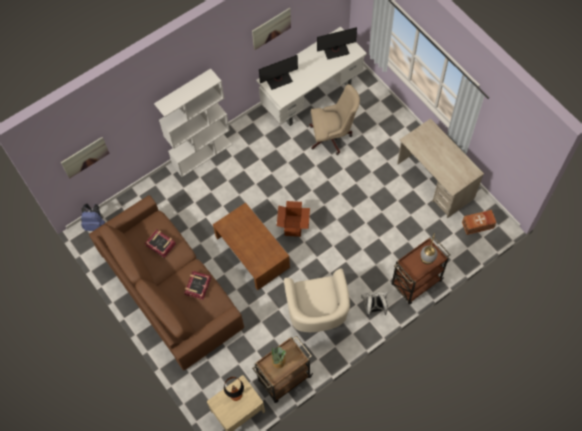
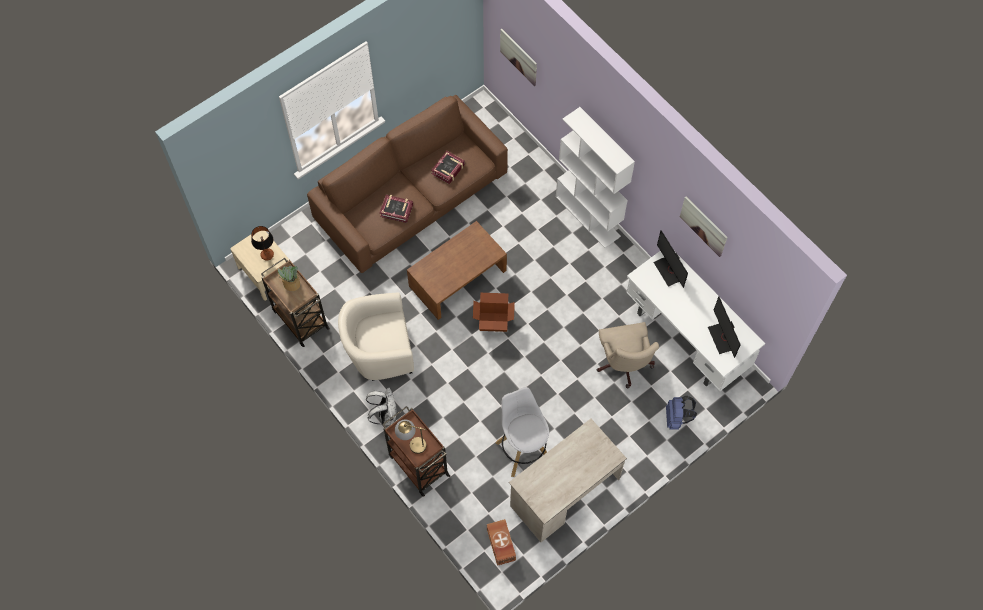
camera: 85 degrees right, 0 degrees up
(95, 224) = (489, 115): blue backpack -> blue backpack (676, 418)
(402, 208) = (523, 450): none -> white stool

